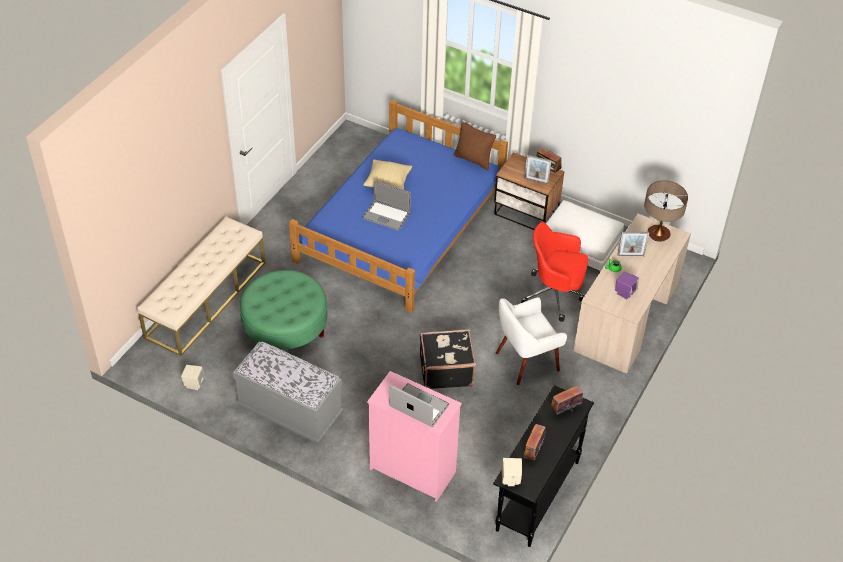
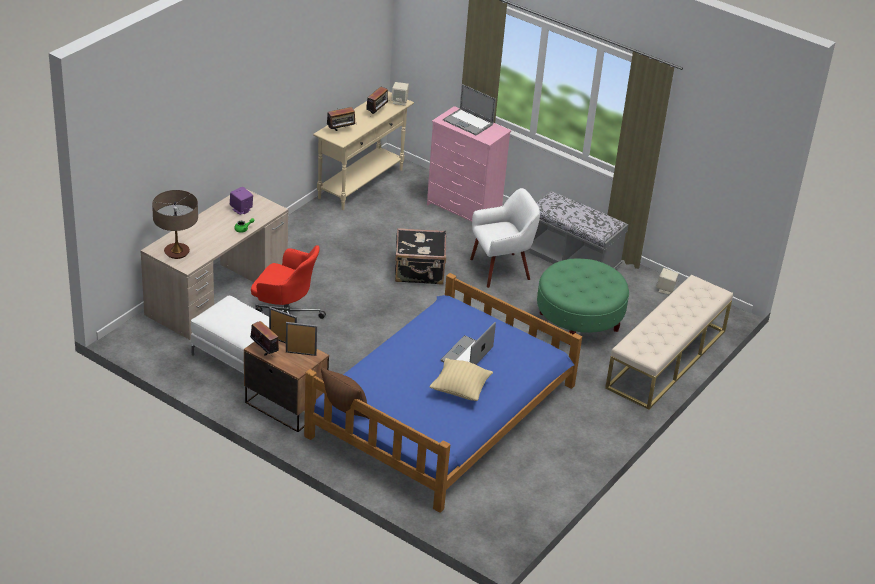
camera: 175 degrees left, 10 degrees down
(386, 215) = (467, 355): laptop -> laptop turned 90 degrees counterclockwise
(526, 361) = (338, 270): white armchair -> white armchair (501, 269)
(537, 496) = (361, 184): black console table -> beige console table
(630, 255) = (218, 238): picture frame -> picture frame (301, 353)

